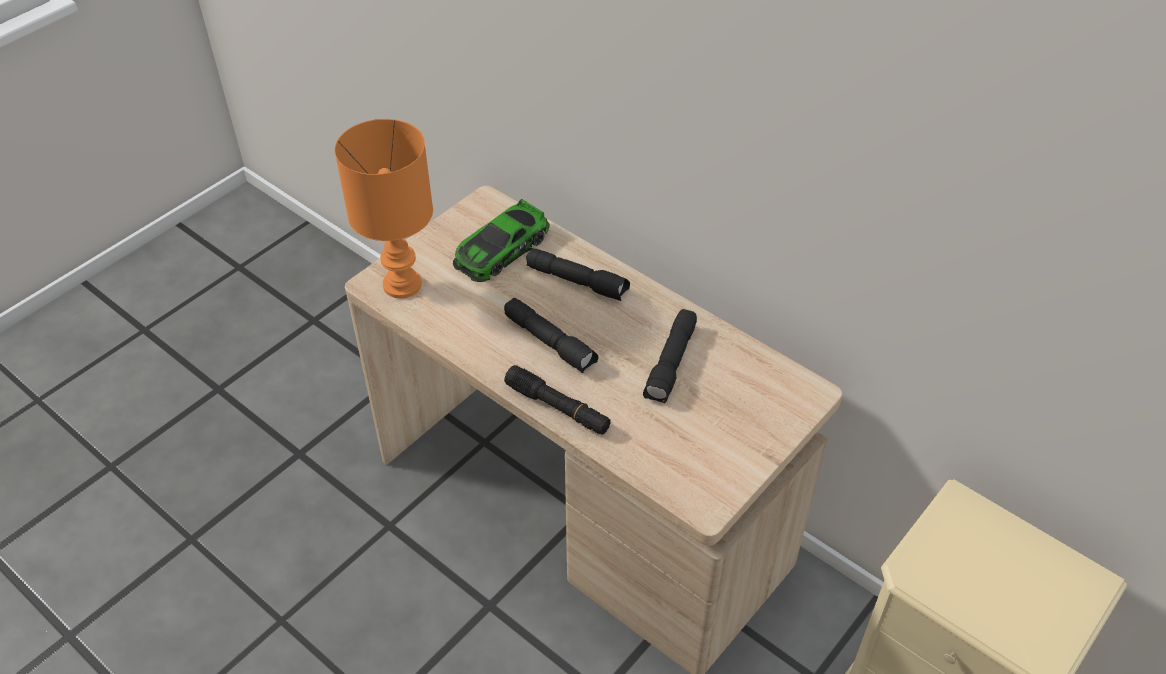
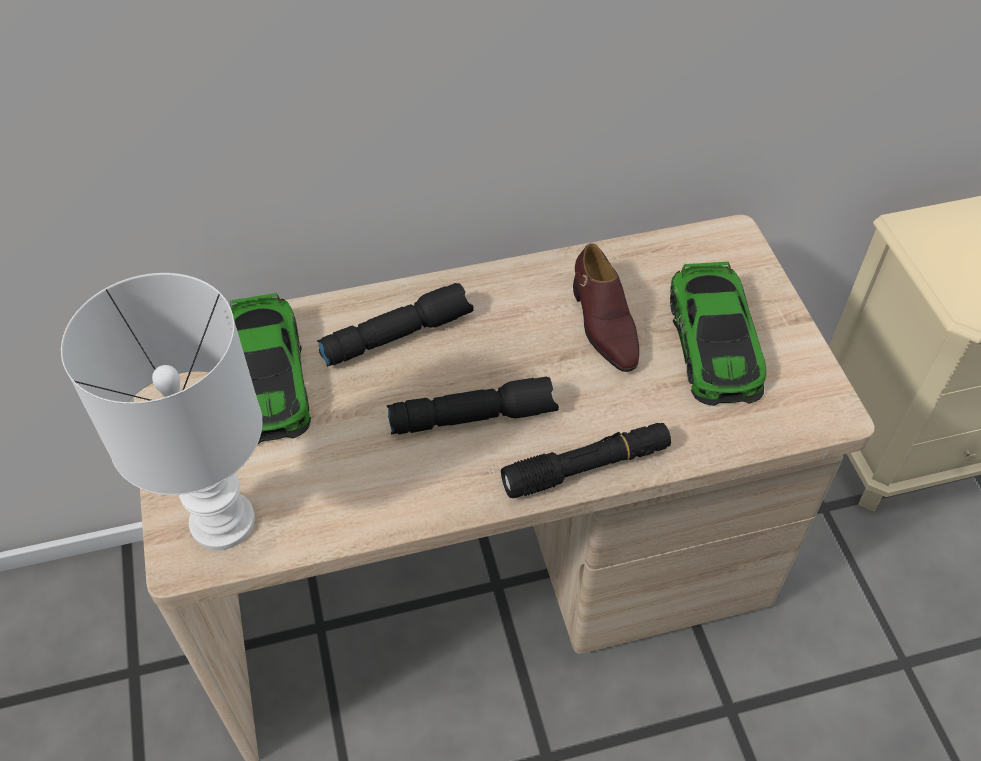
camera: 55 degrees left, 5 degrees up
(401, 284) = (219, 522): orange table lamp -> white table lamp
(671, 364) = (603, 324): black flashlight -> brown shoe
(707, 423) = (714, 343): none -> toy car

